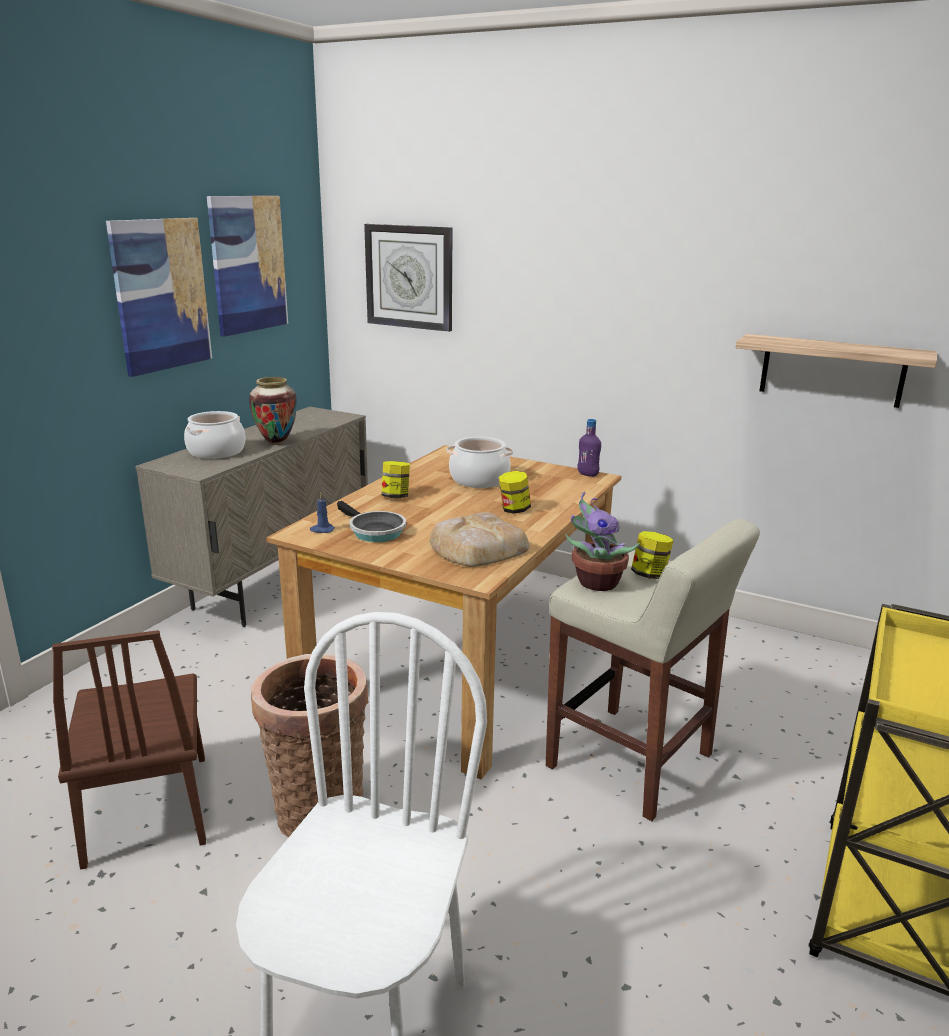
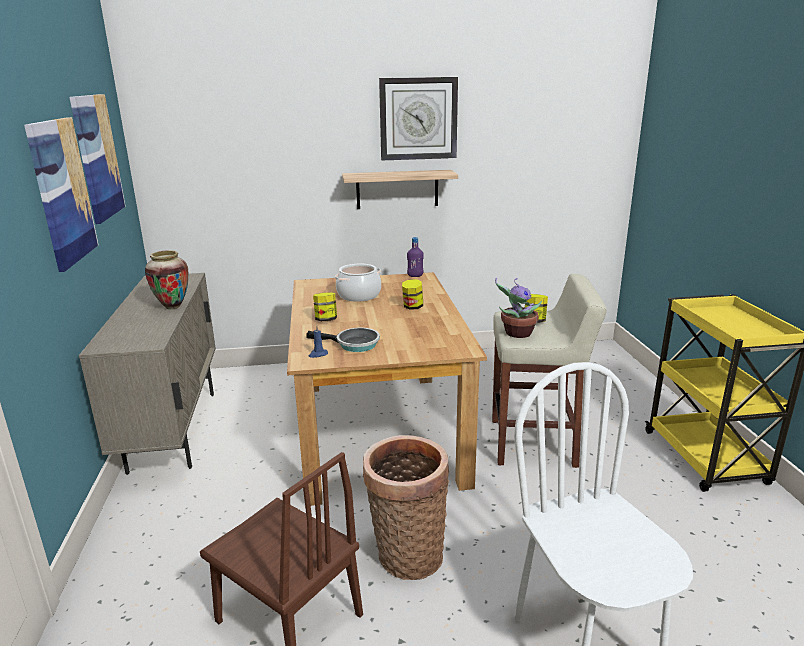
camera: 35 degrees left, 0 degrees up
(216, 452) = (134, 326): cooking pot -> none
(409, 277) = (219, 155): wall clock -> wall clock (418, 119)
(476, 548) = (433, 334): bread -> none
(832, 370) = (531, 183): shelf -> shelf (397, 189)

